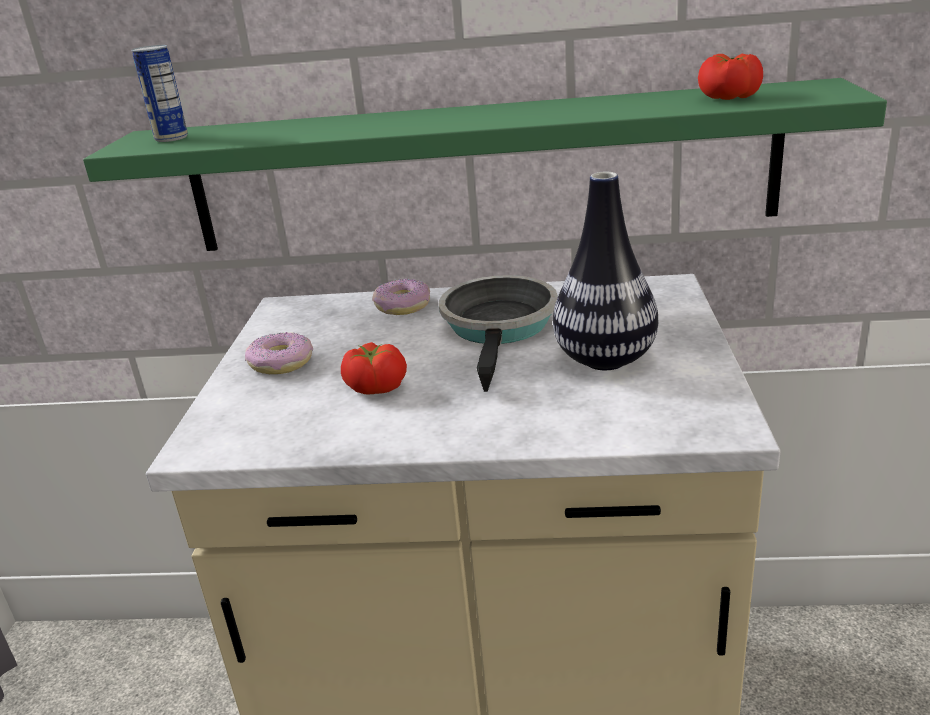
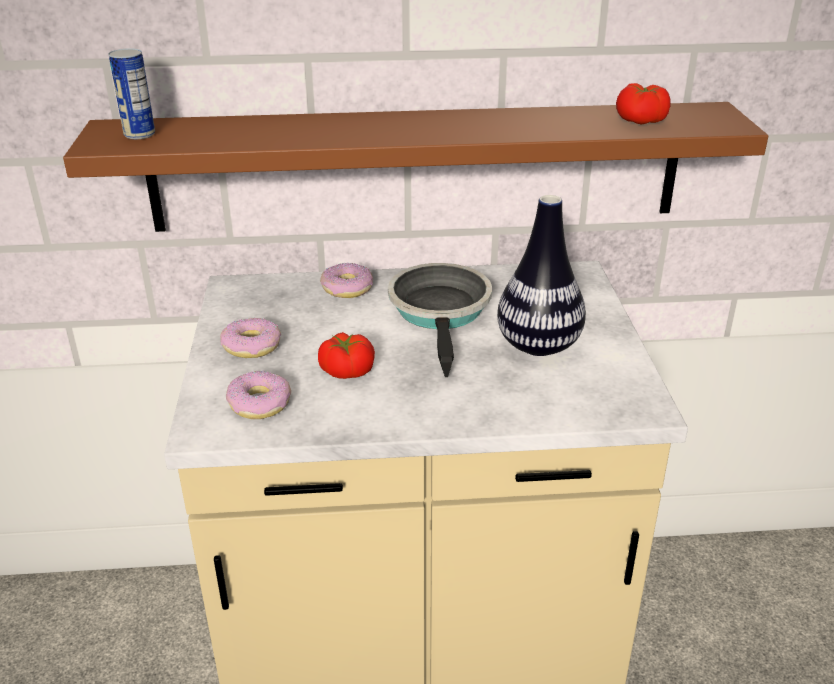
camera: 10 degrees left, 5 degrees up
(268, 420) = (260, 403): none -> donut
(478, 171) = (416, 167): green shelf -> brown shelf

